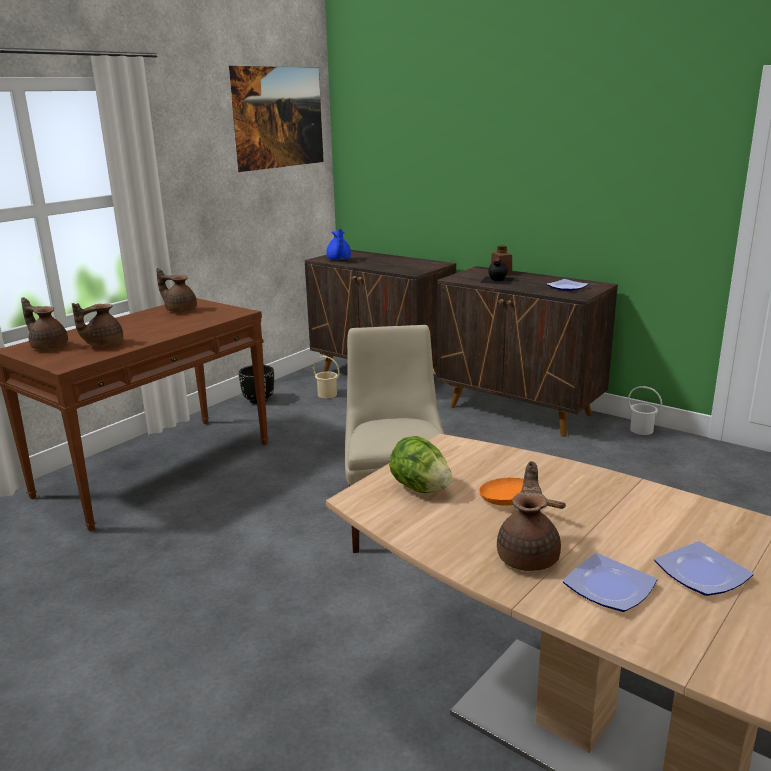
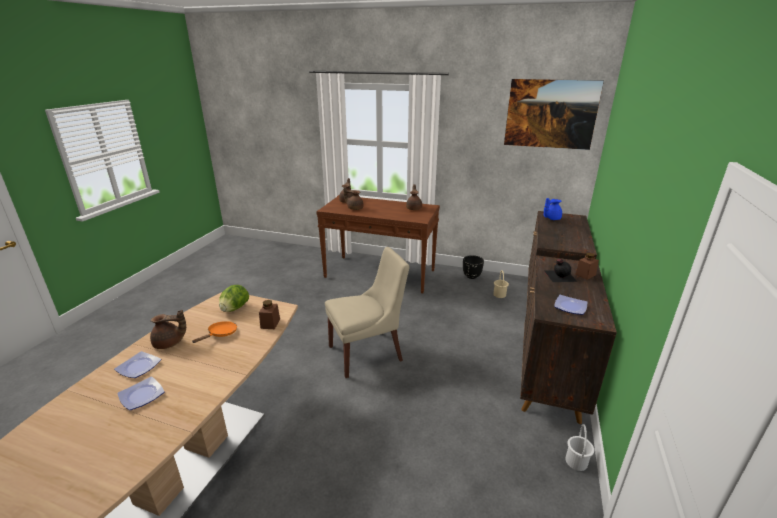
camera: 70 degrees right, 5 degrees up
(494, 456) = (270, 323): none -> brown jar

